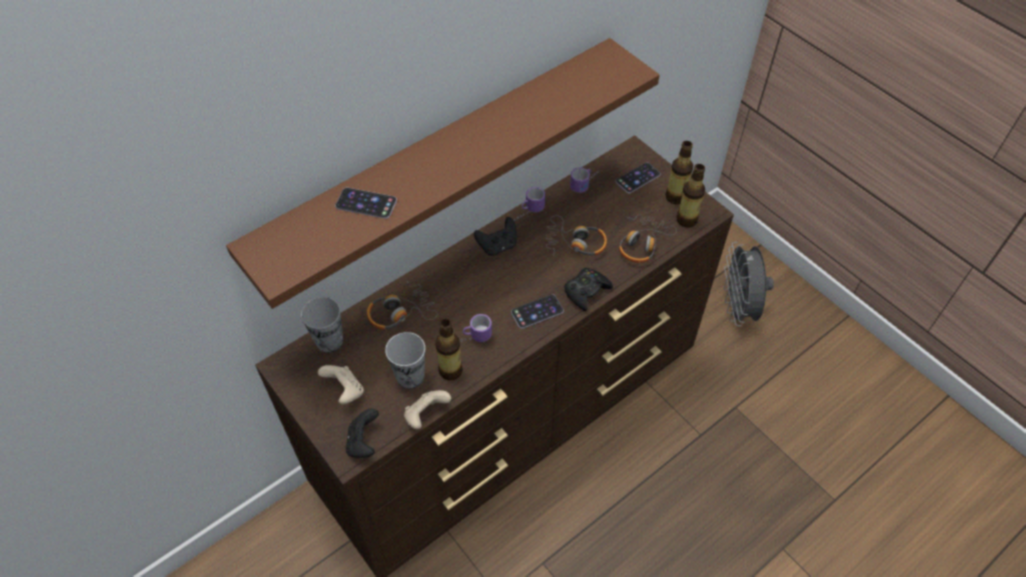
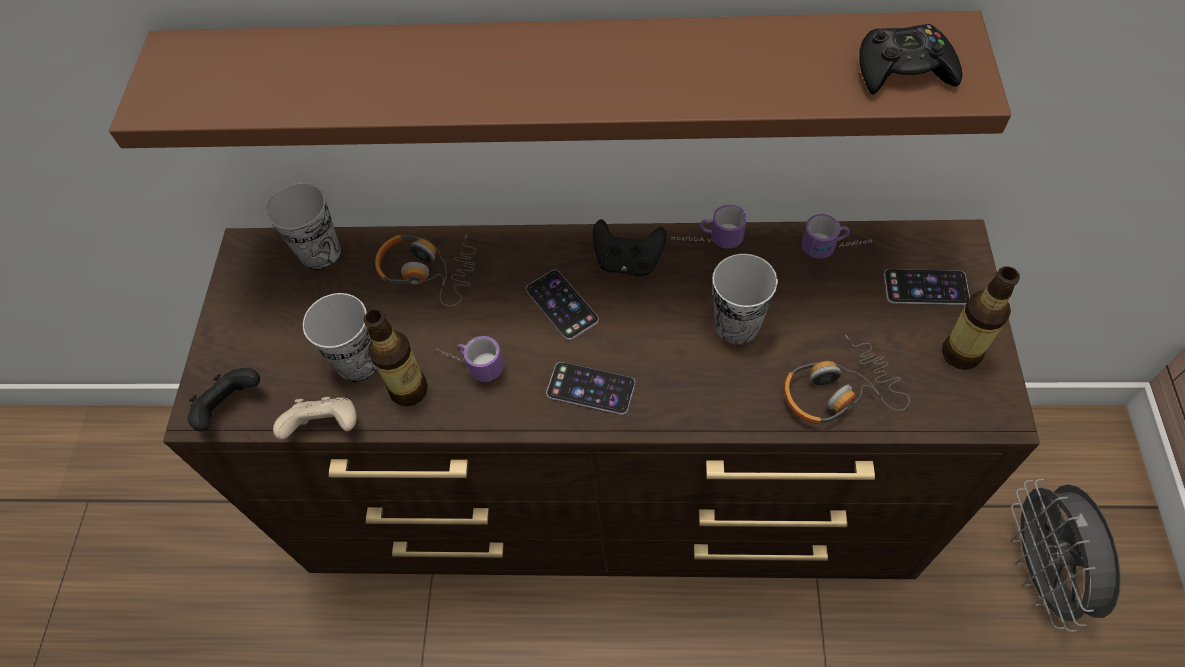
camera: 45 degrees right, 5 degrees up
(345, 391) = (275, 327): beige game controller -> none
(366, 203) = (352, 71): phone -> phone (562, 304)
(575, 243) = (737, 325): headphones -> cup
(586, 291) = (685, 406): black game controller -> black game controller (904, 70)
(686, 220) = (946, 401): bottle -> none
(738, 308) = (1040, 573): grey fan -> grey fan turned 45 degrees counterclockwise

